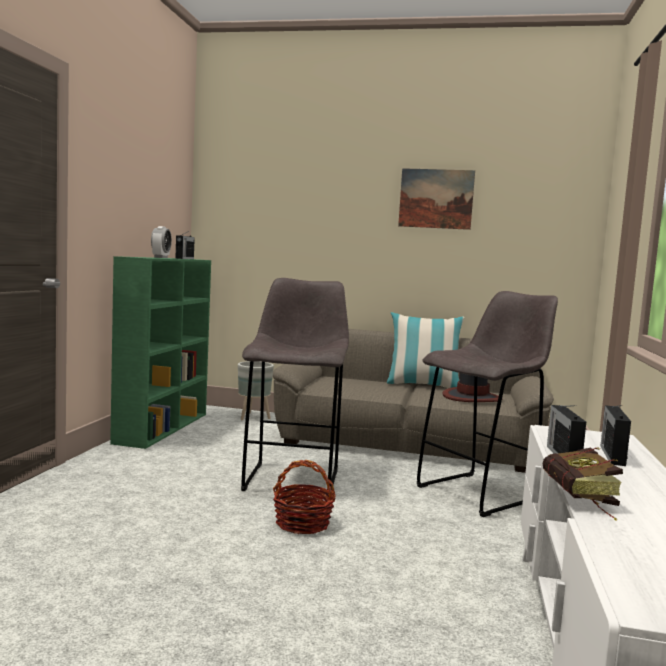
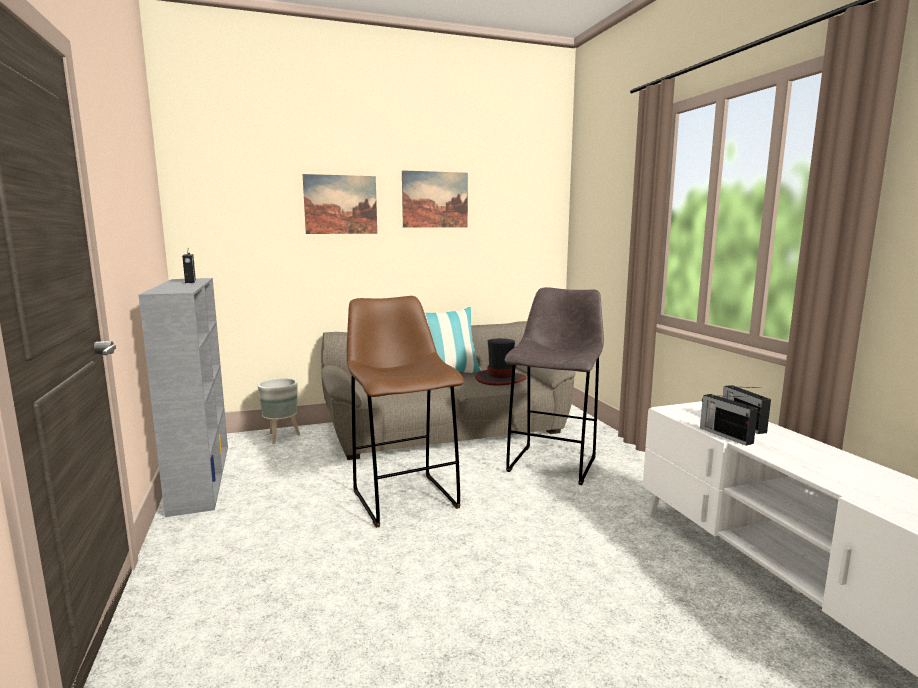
camera: 30 degrees left, 5 degrees up
(160, 257) = (176, 285): alarm clock -> none
(163, 427) = (200, 476): green bookcase -> grey bookcase
(292, 479) = (404, 497): grey stool -> brown stool
(302, 523) = (471, 543): basket -> none
(338, 201) = (340, 204): none -> picture
(582, 501) = (816, 478): book -> none

